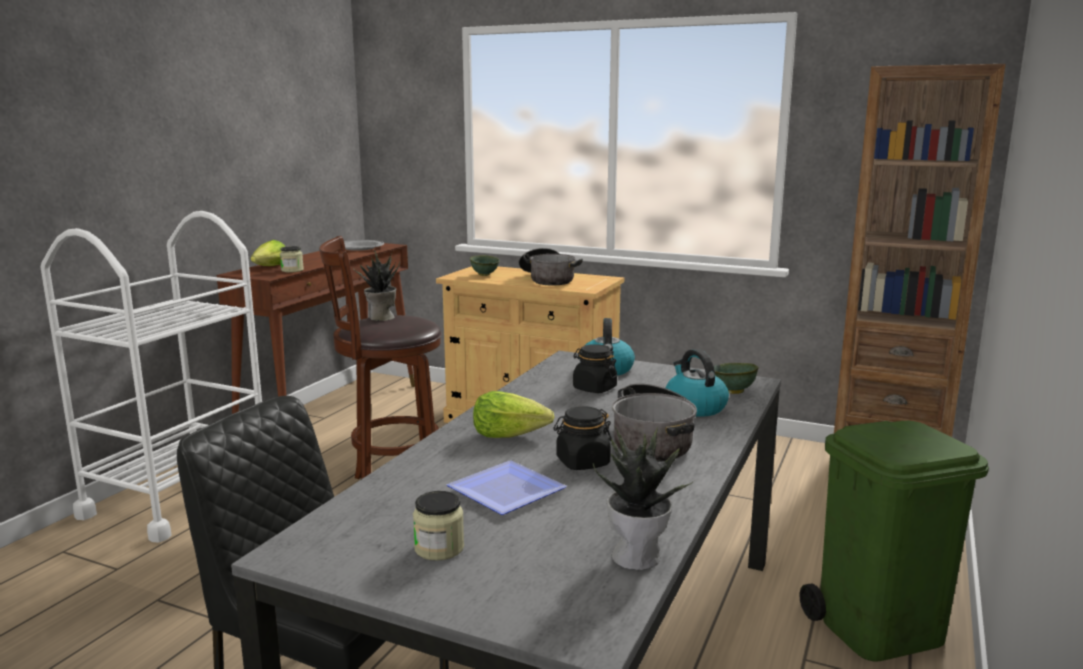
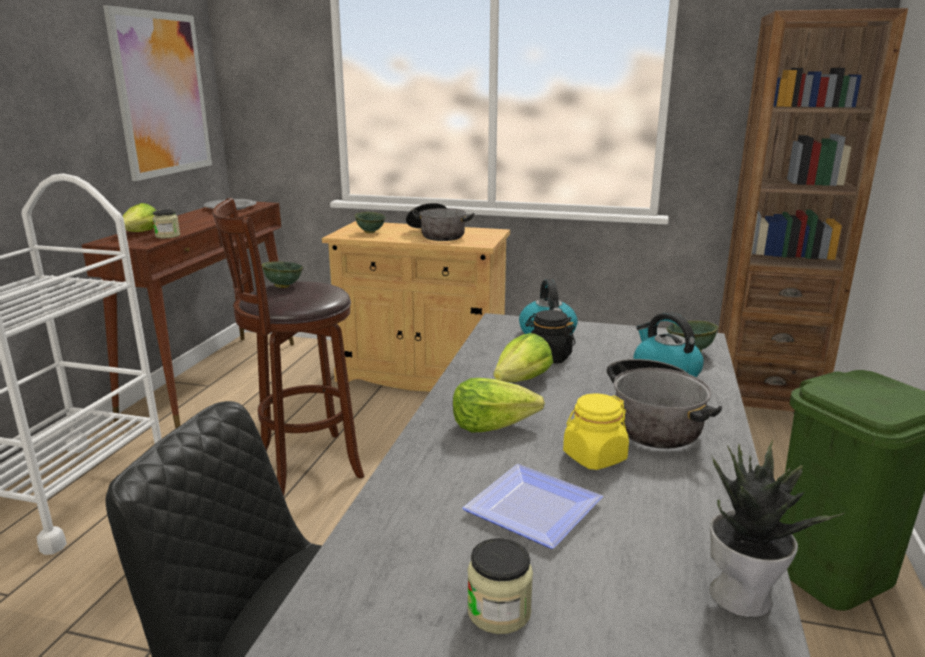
camera: 10 degrees left, 5 degrees up
(303, 141) = (161, 94): none -> picture
(381, 318) = (283, 286): potted plant -> green bowl
(557, 405) = (522, 381): none -> lettuce
(582, 462) = (594, 457): black jar -> yellow jar

